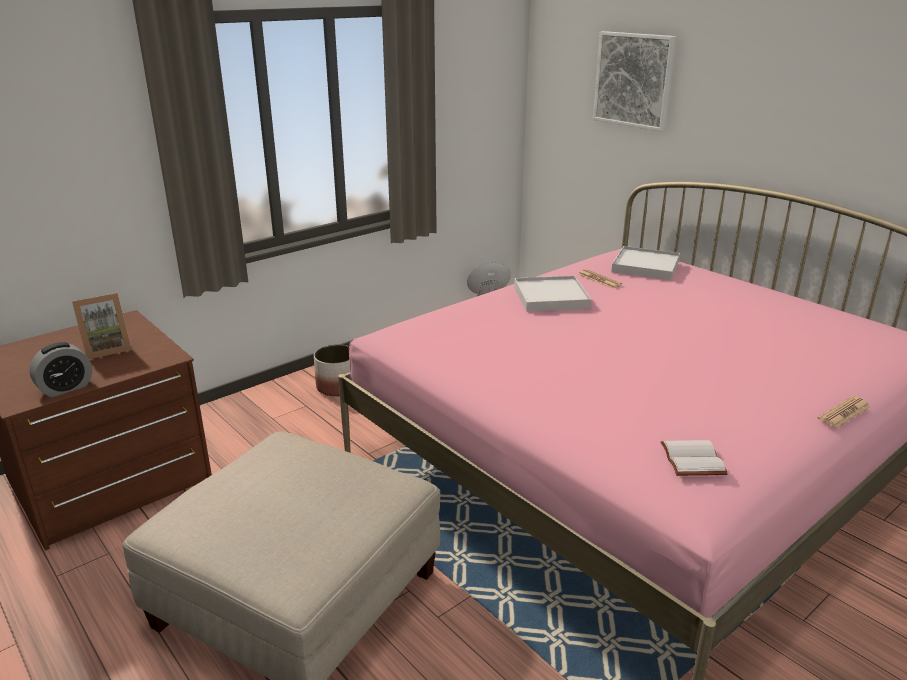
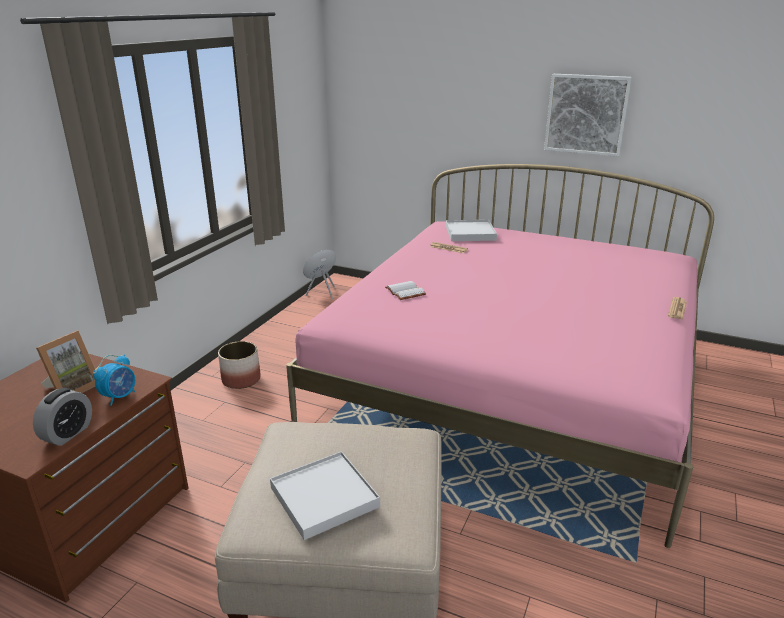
camera: 25 degrees left, 0 degrees up
(135, 366) = (120, 396): none -> alarm clock
(551, 297) = (428, 267): white tray -> white tray (324, 497)
(634, 80) = (427, 90): picture -> picture (586, 114)
(690, 459) = (626, 360): white book -> white book (404, 292)

